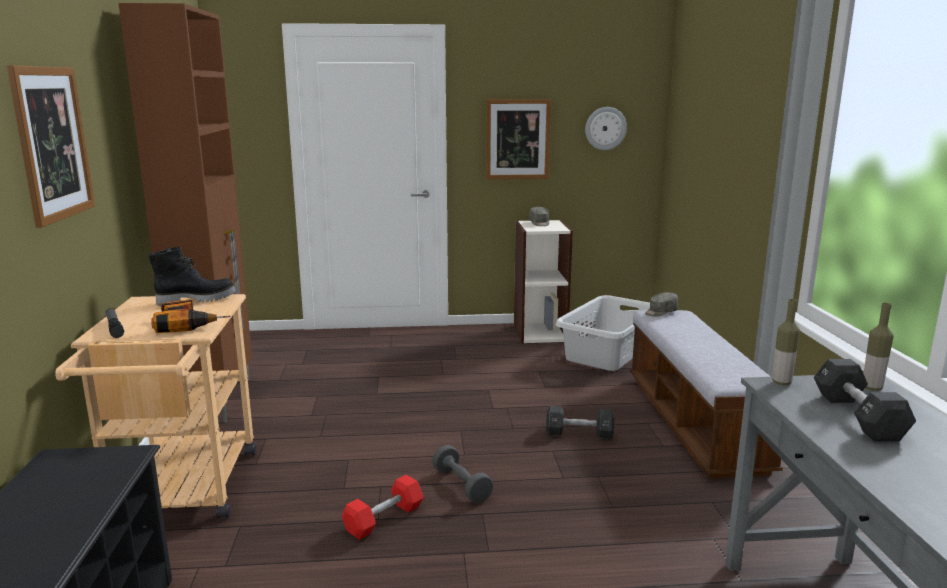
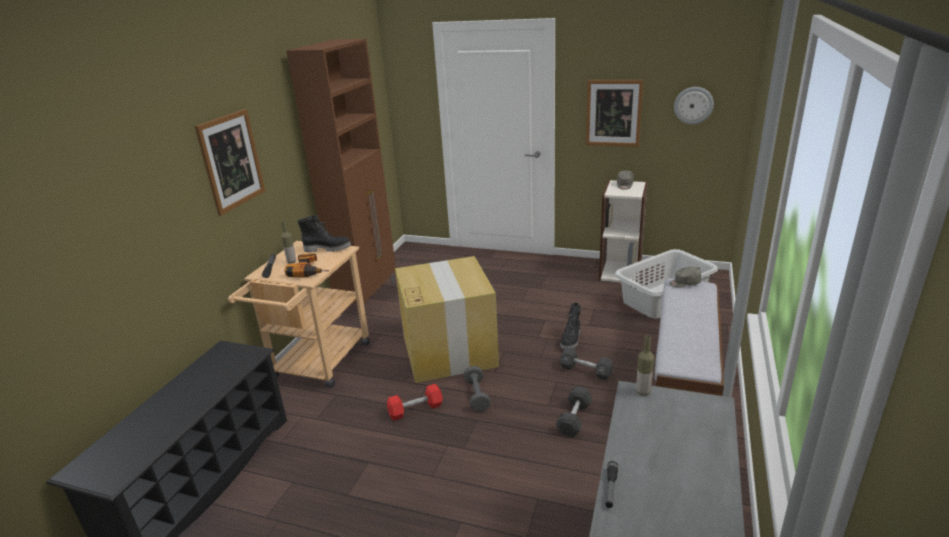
camera: 25 degrees right, 10 degrees up
(383, 441) = (449, 350): none -> cardboard box
(536, 405) = (571, 340): none -> black boot
(858, 416) = (664, 436): black dumbbell -> black dumbbell (574, 419)
(871, 477) = (610, 488): none -> flashlight
(872, 388) = (709, 412): bottle -> bottle (291, 262)

